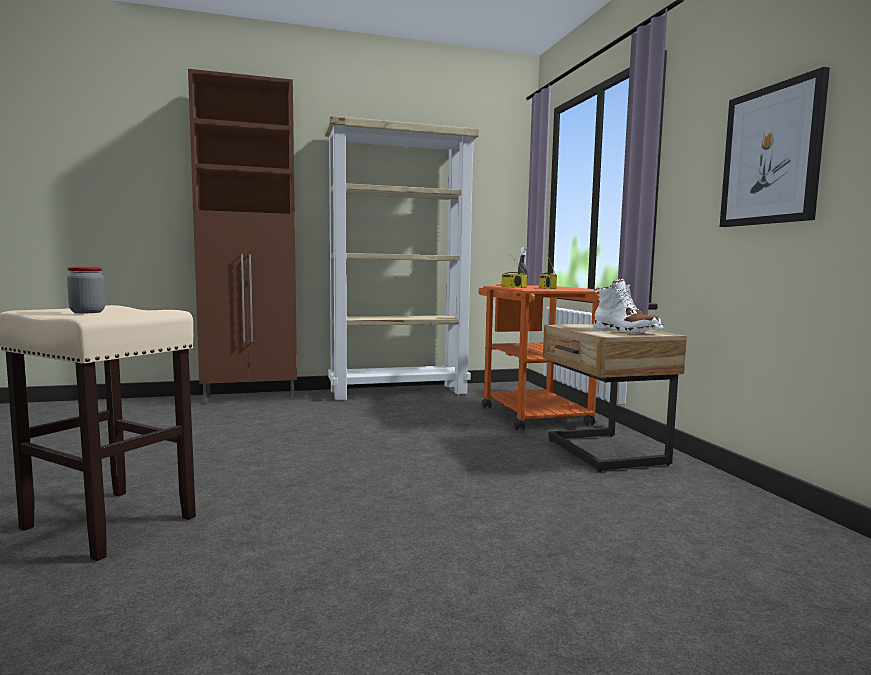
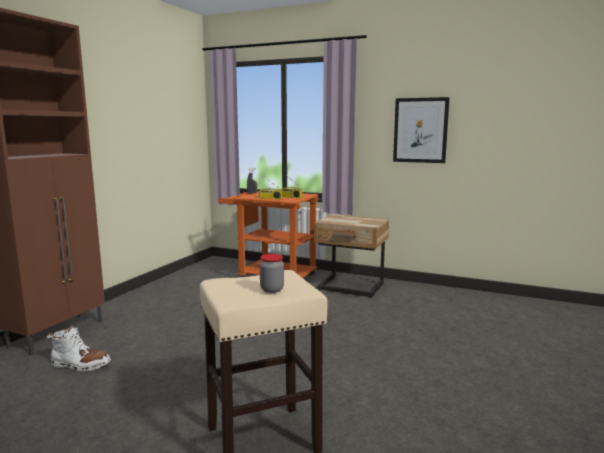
camera: 50 degrees left, 5 degrees up
(399, 392) = (160, 288): beige bookcase -> none
(625, 331) = (361, 220): white boot -> white boot (80, 365)

